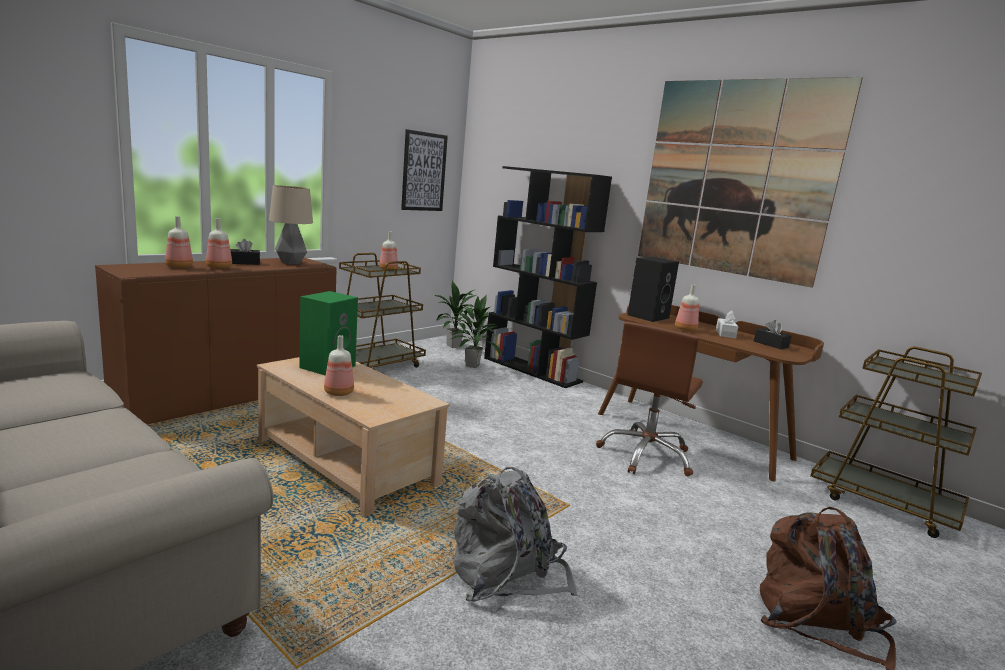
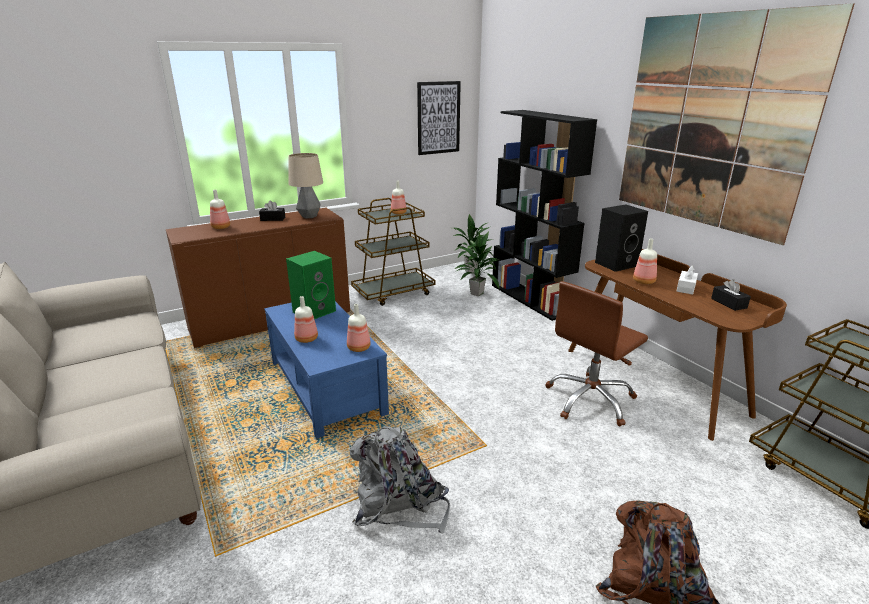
camera: 20 degrees right, 10 degrees up
(220, 267) = (250, 226): bottle -> bottle (359, 348)
(344, 462) = (325, 387): beige coffee table -> blue coffee table

